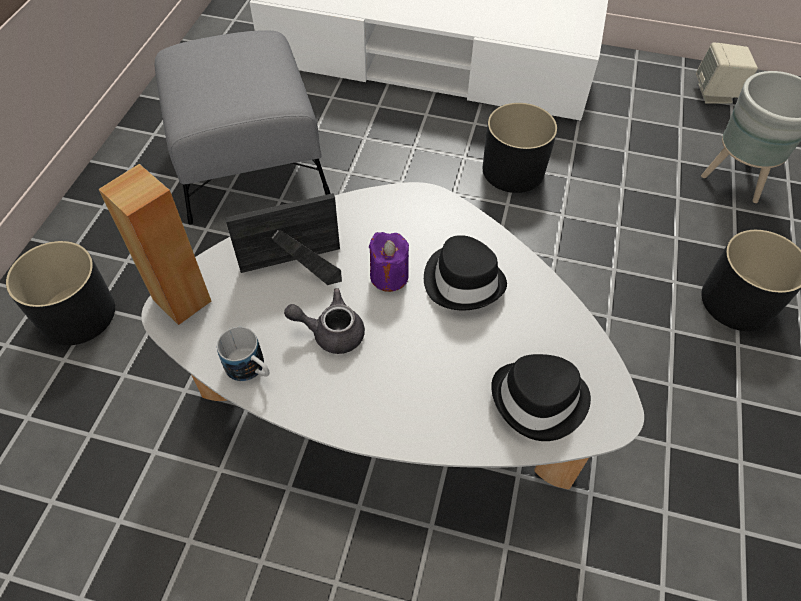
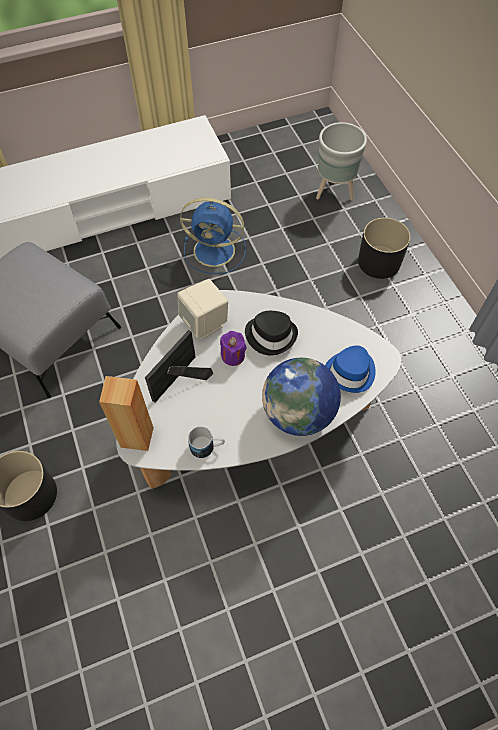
camera: 35 degrees left, 5 degrees up
(331, 332) = (229, 403): grey teapot -> none
(412, 408) = (298, 413): none -> globe
(513, 171) = (216, 251): black planter -> blue fan
(540, 401) = (351, 372): black hat -> blue hat
(715, 93) = (290, 141): beige speaker -> beige speaker (205, 323)

